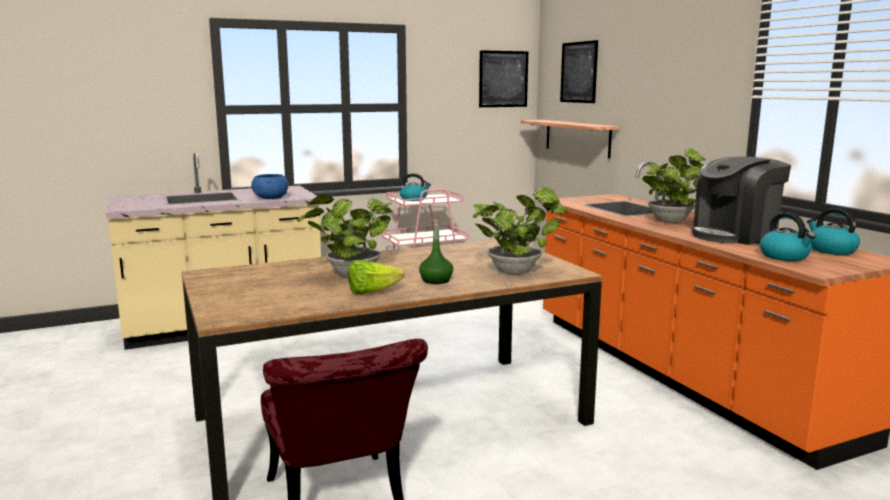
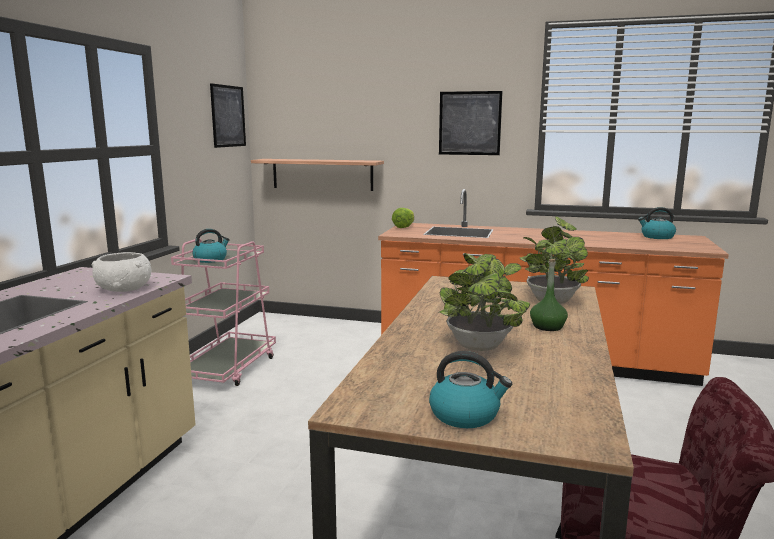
camera: 50 degrees left, 0 degrees up
(270, 197) = (124, 289): blue bowl -> white bowl
(372, 292) = (561, 355): lettuce -> lettuce (404, 227)
(578, 72) = (318, 110): picture -> picture (469, 123)
(672, 220) = (523, 235): potted plant -> none
(735, 235) = (591, 238): coffee machine -> none
(785, 256) = (664, 245): kettle -> kettle (465, 415)

